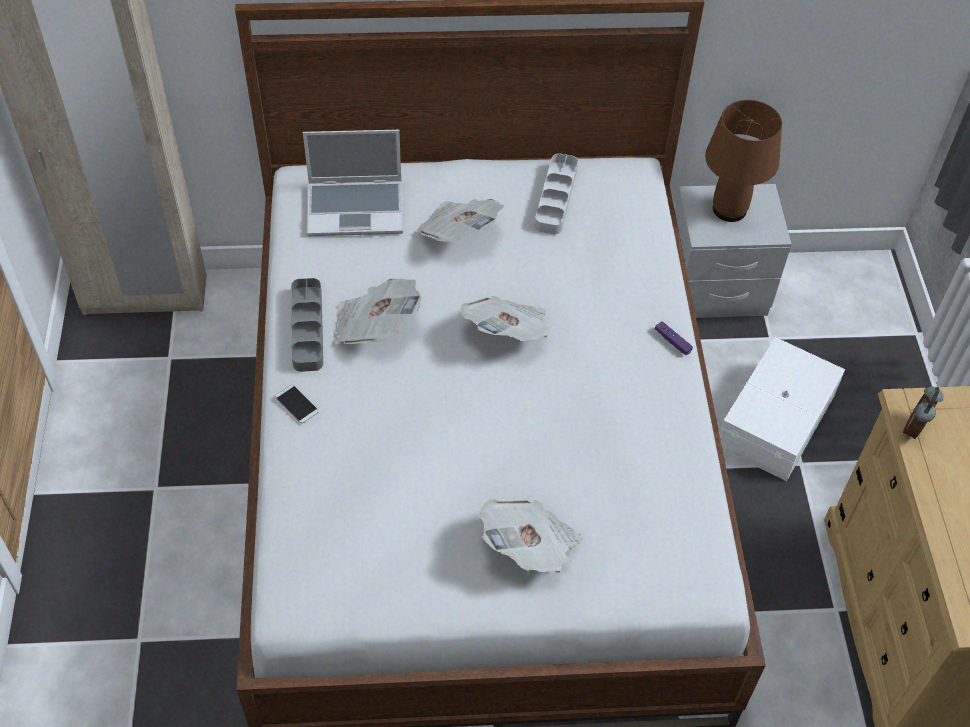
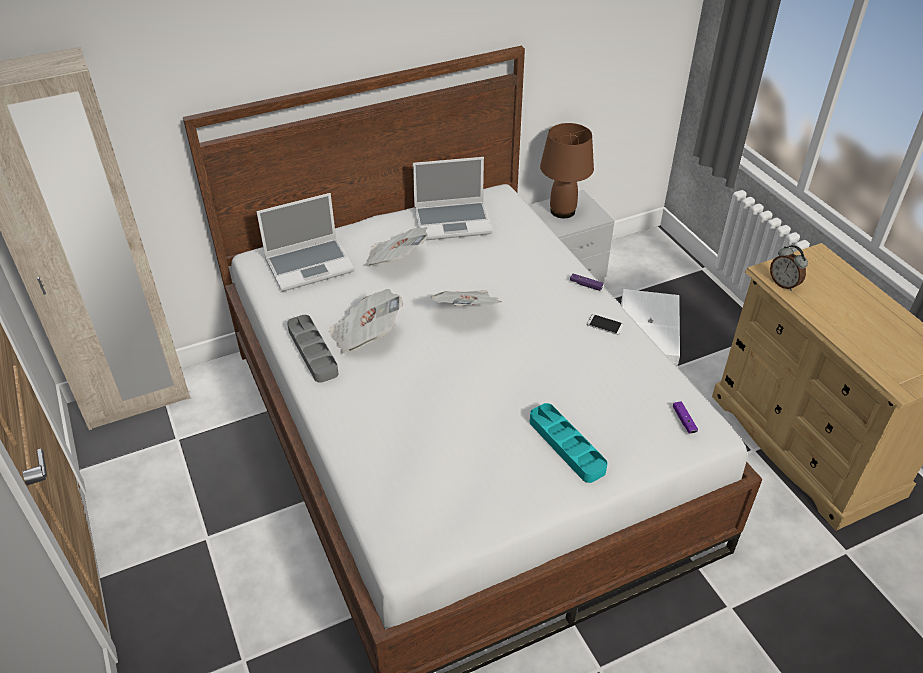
camera: 20 degrees left, 10 degrees down
(296, 404) = (331, 405): phone -> phone (605, 325)
(530, 547) = (566, 445): newspaper -> turquoise tray
(556, 197) = (453, 221): grey tray -> laptop
(686, 566) = (684, 421): none -> purple game controller
(915, 429) = (784, 284): alarm clock -> alarm clock turned 45 degrees counterclockwise

